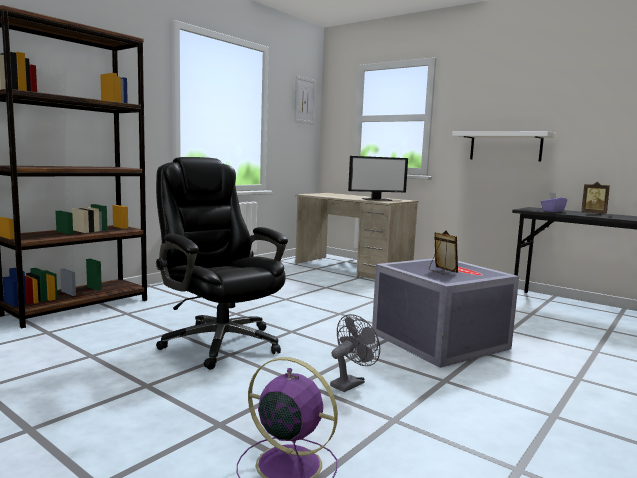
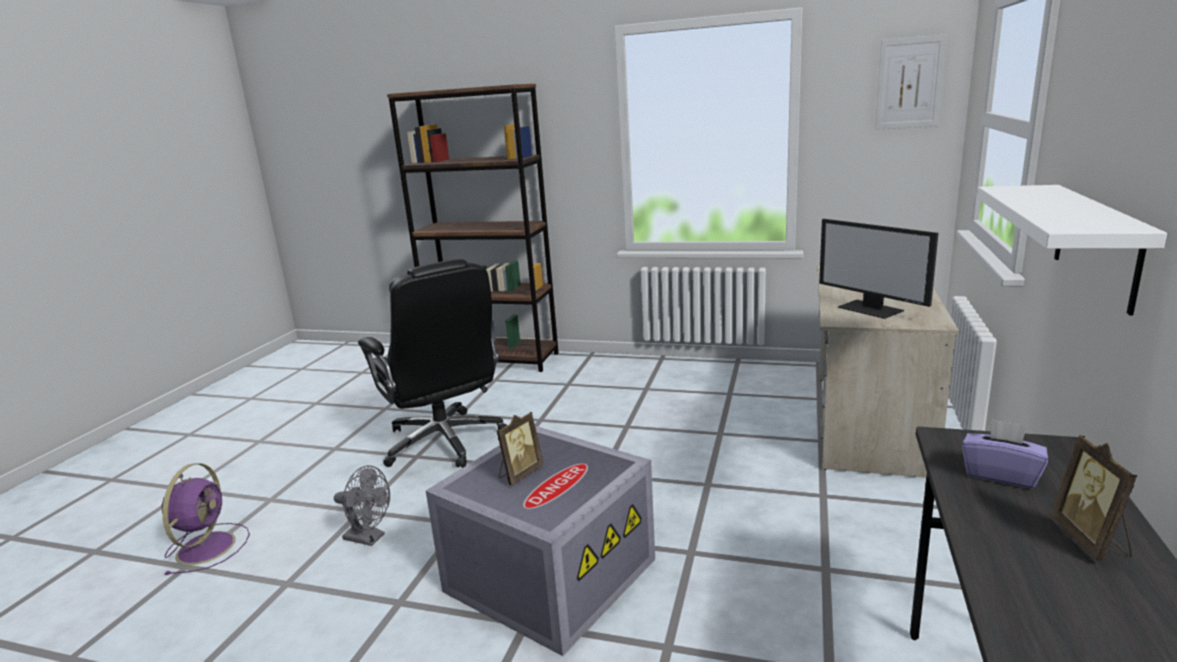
camera: 70 degrees right, 10 degrees up
(220, 343) = (445, 442): black office chair -> black office chair turned 120 degrees clockwise

